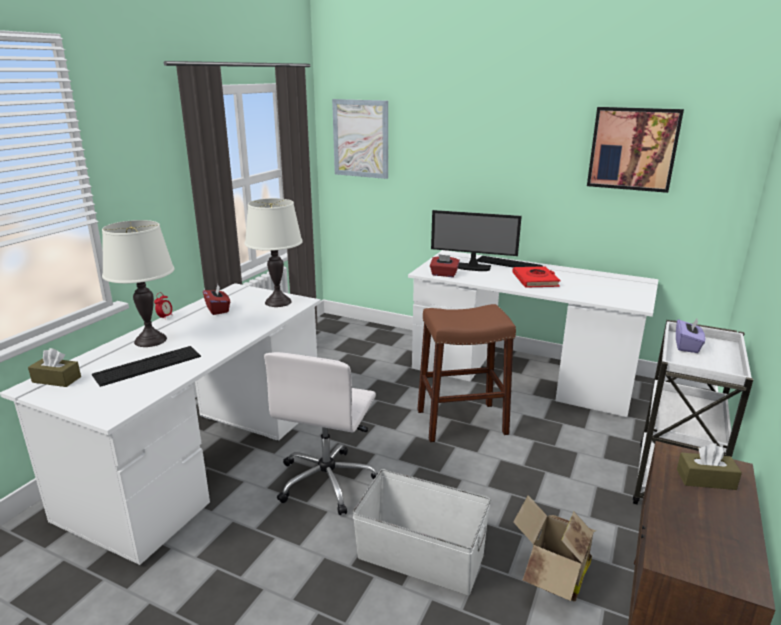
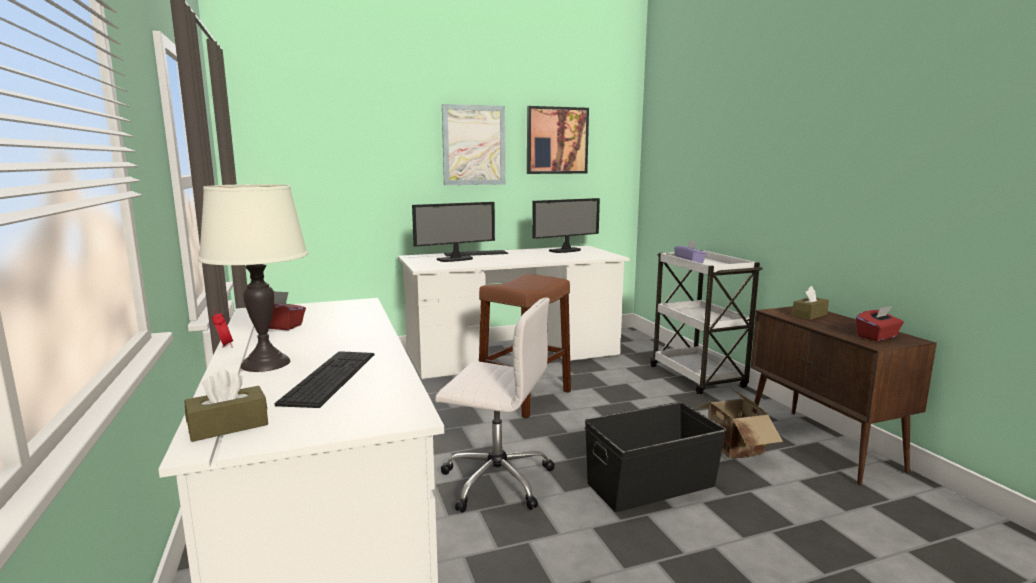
camera: 45 degrees left, 10 degrees down
(278, 302) = (338, 307): white table lamp -> none
(328, 480) = (495, 480): white office chair -> white office chair turned 45 degrees counterclockwise
(361, 138) = (283, 142): picture -> picture (474, 145)
(421, 557) = (652, 484): white storage box -> black storage box
(444, 274) = (444, 266): red tissue box -> red tissue box (877, 337)
(535, 280) = (521, 257): red book -> none
(607, 282) = (566, 251): none -> monitor

